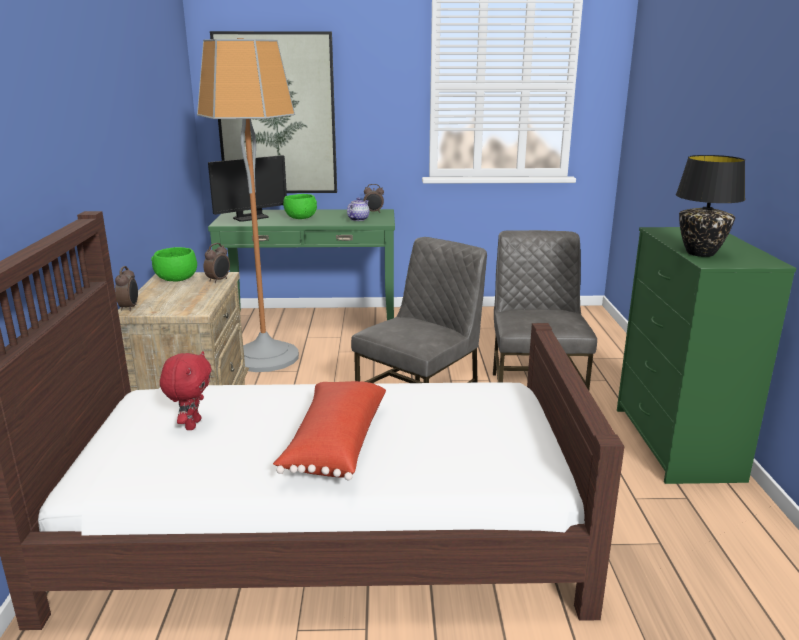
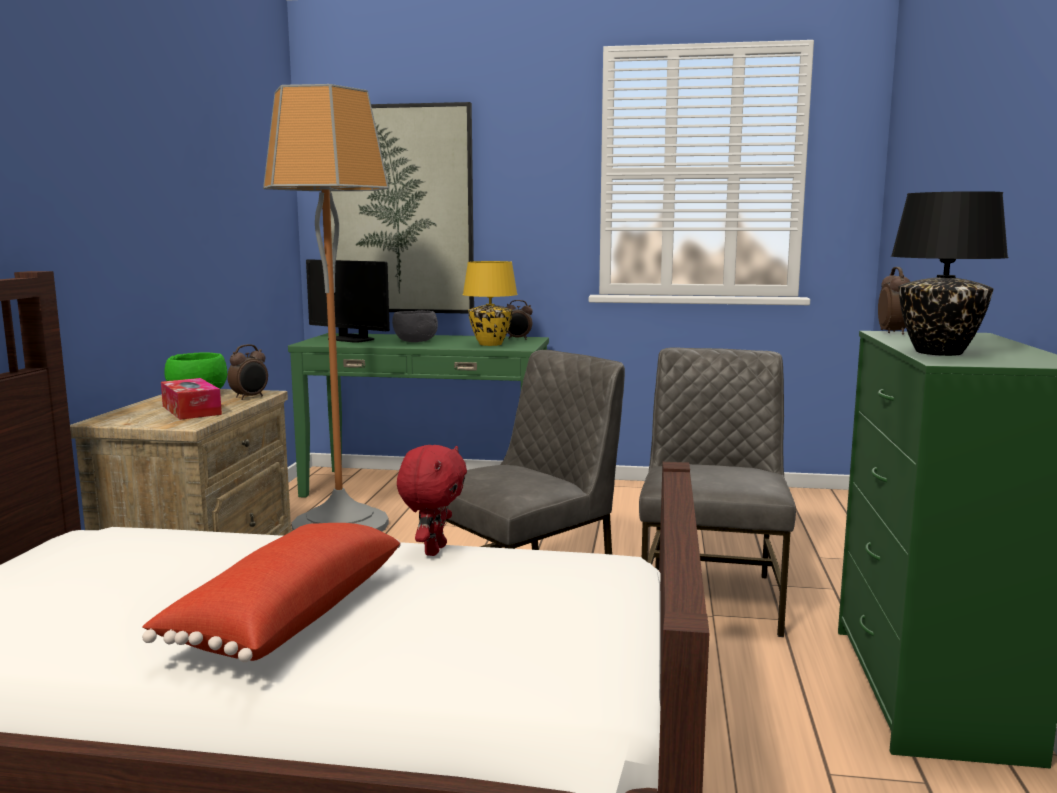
camera: 10 degrees right, 10 degrees down
(130, 308) = (102, 418): alarm clock -> alarm clock (893, 333)
(188, 296) = (191, 410): none -> tissue box
(192, 424) = (103, 574): red plush toy -> red plush toy (433, 550)
(250, 217) = (351, 339): monitor -> monitor turned 60 degrees clockwise
(300, 217) = (415, 341): green bowl -> grey bowl
(358, 219) = (489, 344): teapot -> yellow table lamp

